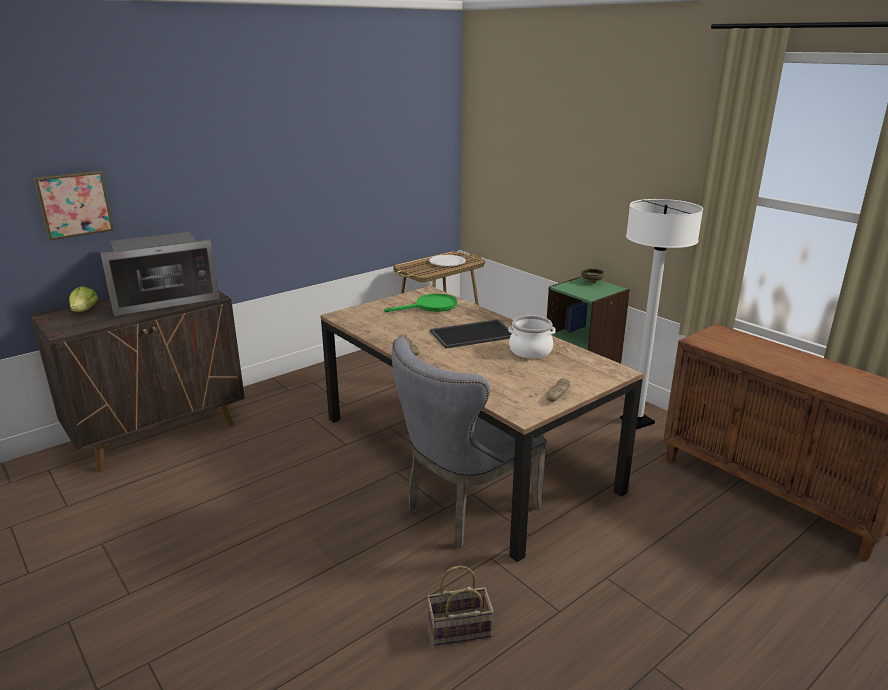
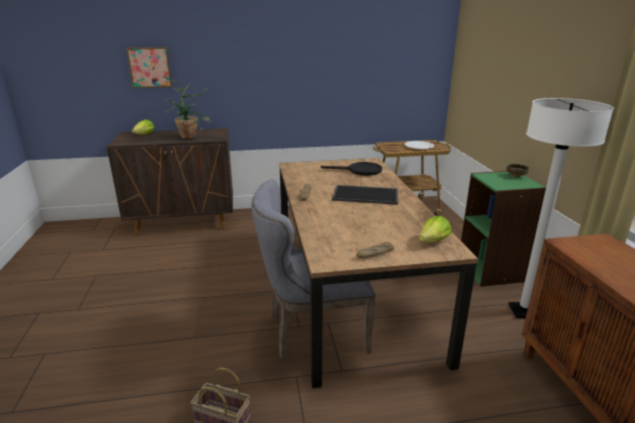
camera: 30 degrees right, 0 degrees up
(164, 299) = (191, 135): microwave -> potted plant
(431, 306) = (360, 171): green frying pan -> black frying pan
(530, 351) = (395, 217): cooking pot -> none
(592, 367) = (433, 241): none -> lettuce

